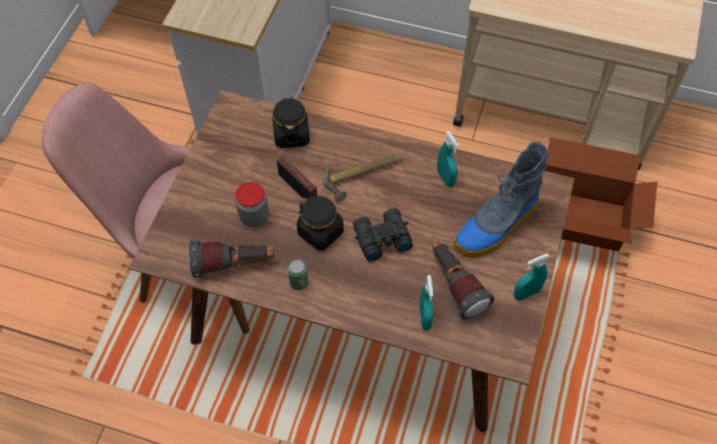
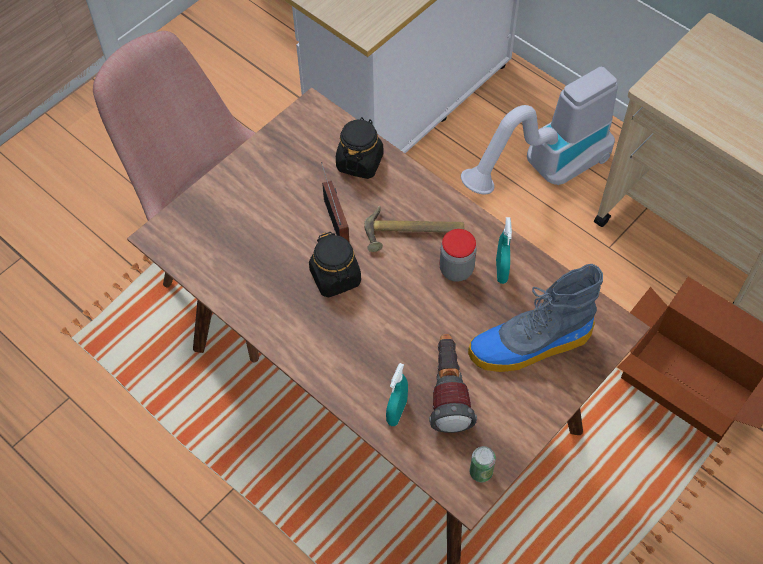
camera: 25 degrees right, 0 degrees up
(233, 265) = (229, 276): flashlight -> none
(254, 217) = (276, 234): jar -> jar (456, 269)
(299, 282) = (285, 321): can -> can (481, 472)
(380, 238) = (395, 308): black binoculars -> none
(397, 101) = (544, 172): none -> vacuum cleaner
(526, 293) = (522, 432): turquoise spray bottle -> none

